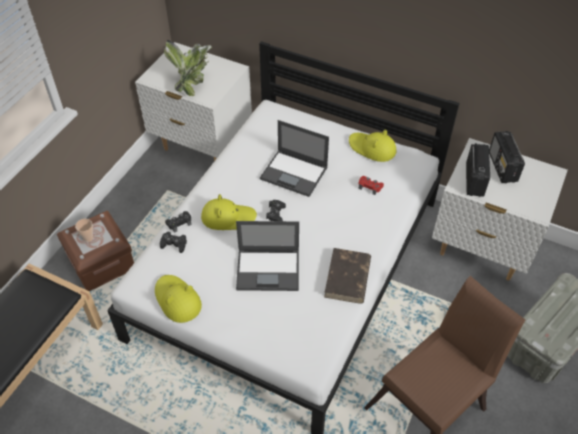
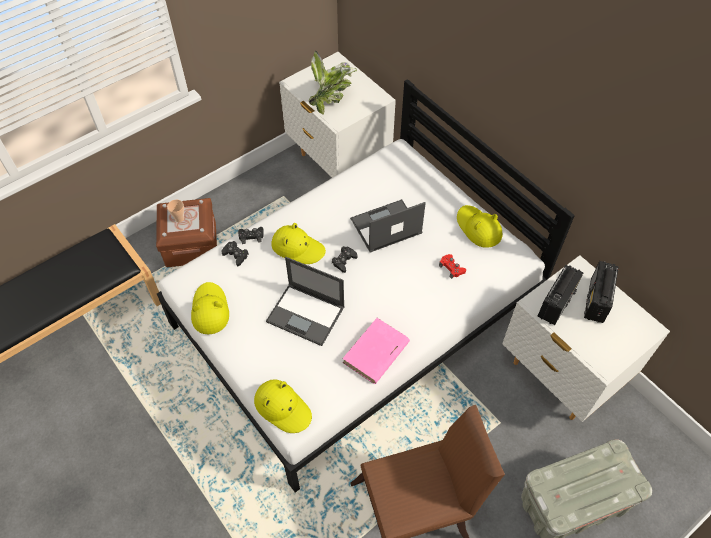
camera: 25 degrees right, 5 degrees up
(294, 173) = (385, 226): laptop -> laptop turned 105 degrees clockwise
(295, 355) = (283, 408): none -> yellow hat
(347, 278) = (375, 353): brown book -> pink book

